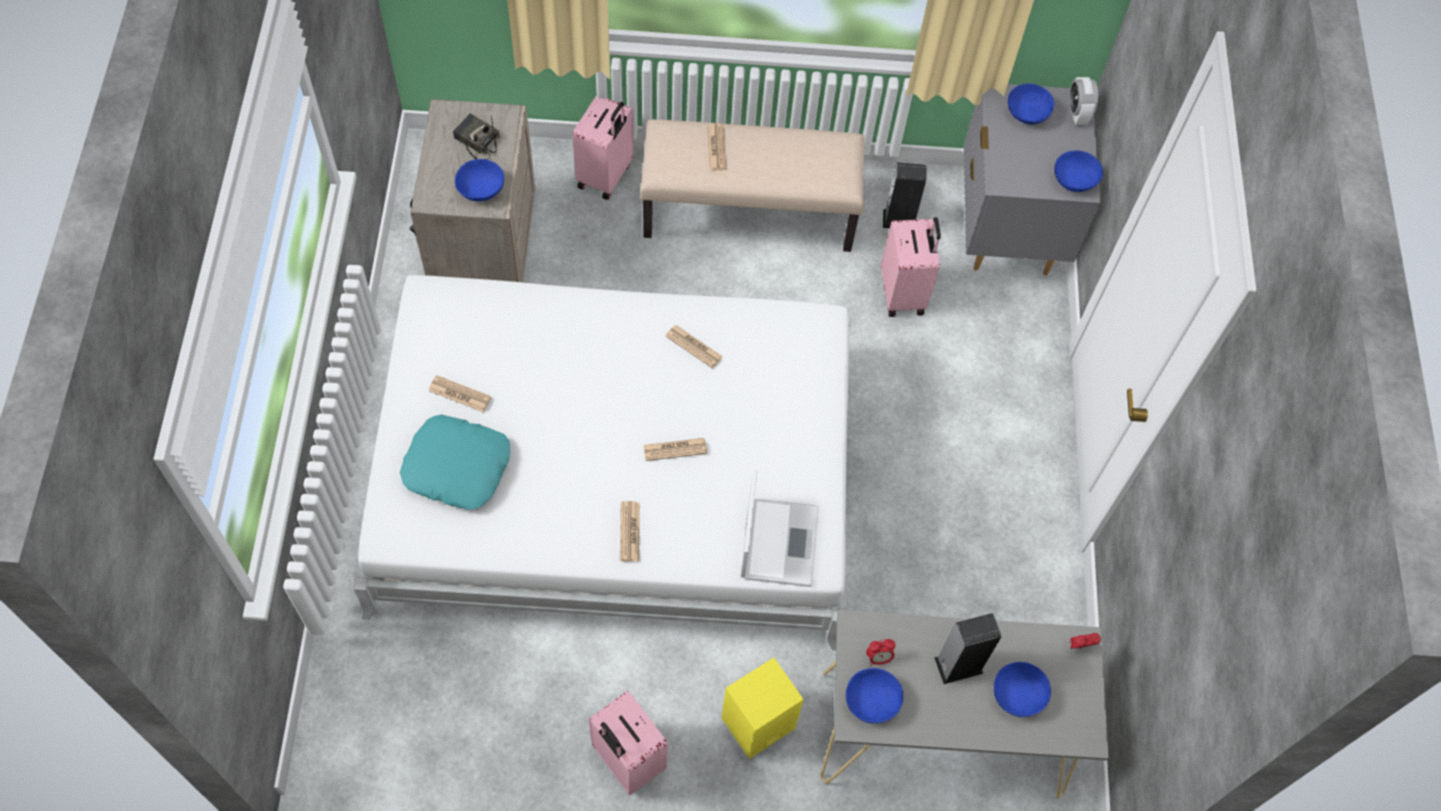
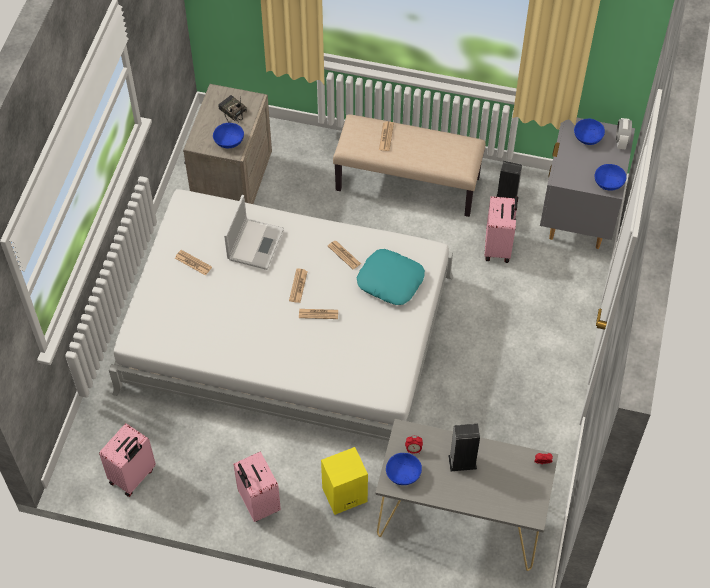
camera: 15 degrees right, 5 degrees down
(457, 466) = (183, 305): turquoise pillow -> turquoise pillow (390, 280)
(606, 176) = (319, 149): pink suitcase -> pink suitcase (133, 476)
(629, 531) = (280, 358): newspaper -> newspaper (298, 286)
(779, 540) = (371, 377): laptop -> laptop (255, 243)
(1019, 695) = (496, 485): blue bowl -> none

